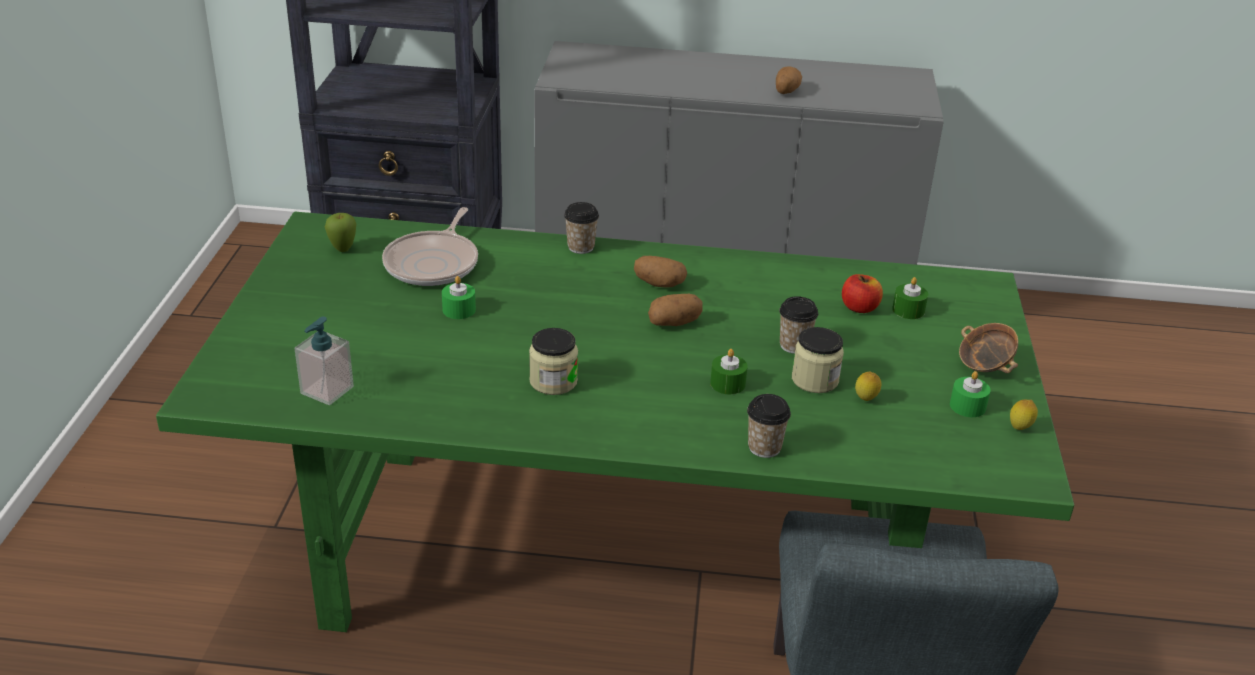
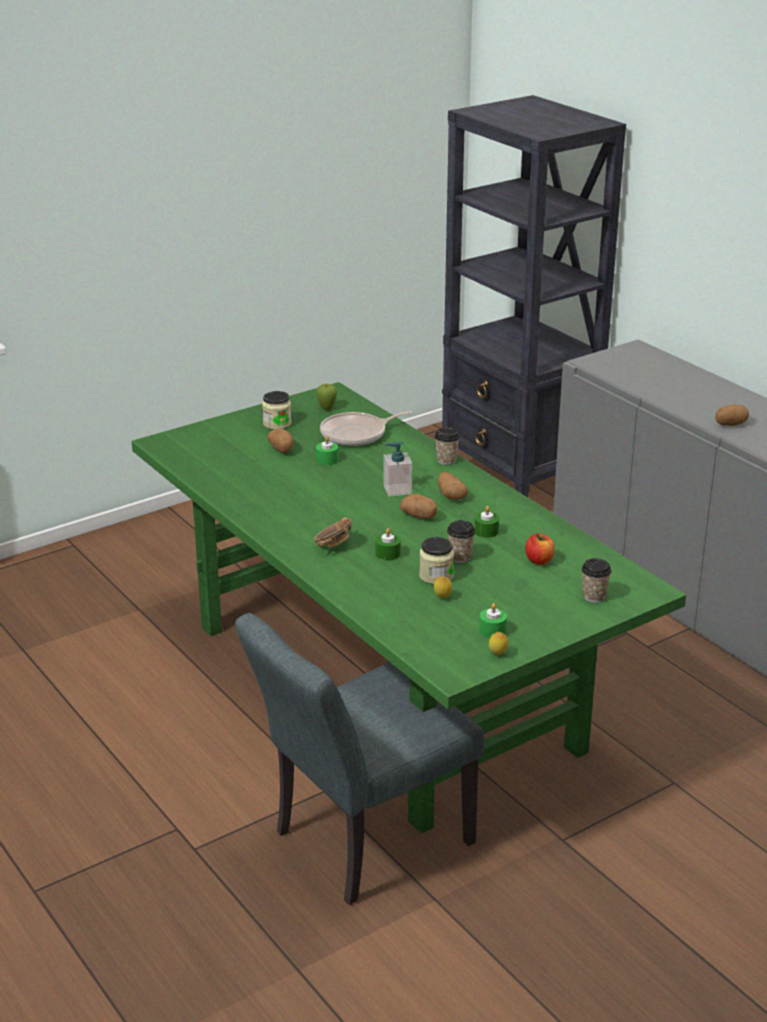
camera: 50 degrees right, 5 degrees down
(327, 390) = (208, 464): soap dispenser -> soap dispenser (397, 490)
(384, 324) = (282, 449): none -> potato
(553, 381) = (308, 510): jar -> jar (277, 424)
(764, 447) = (346, 586): cup -> cup (594, 596)
(908, 310) = (566, 576): green candle -> green candle (486, 531)
(984, 366) = (546, 621): bowl -> bowl (333, 545)

